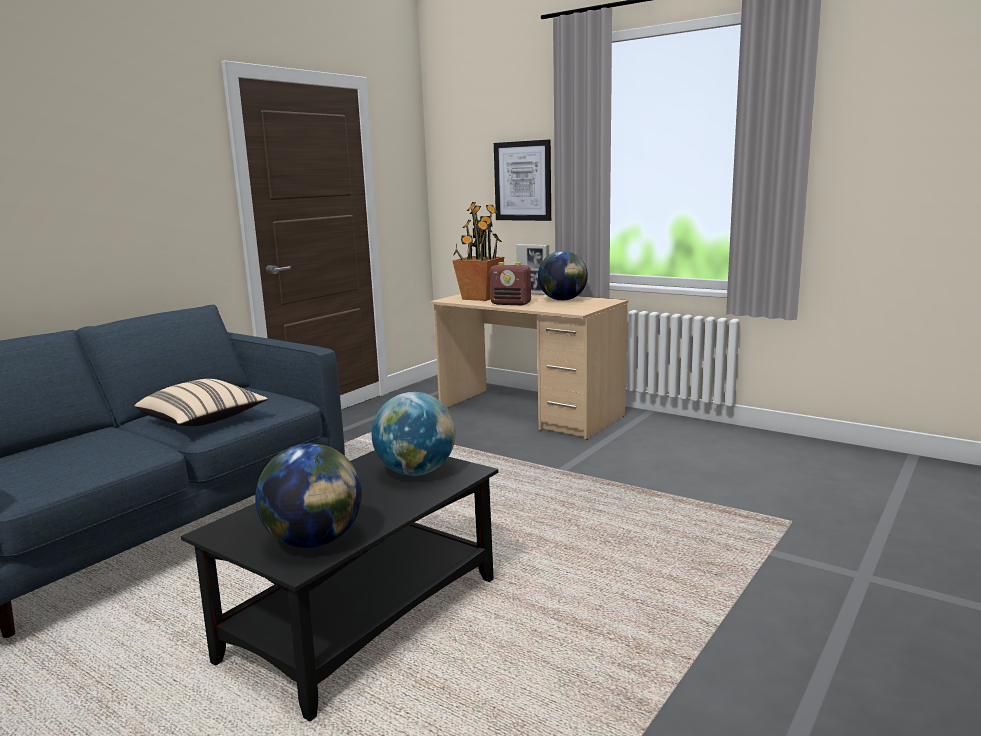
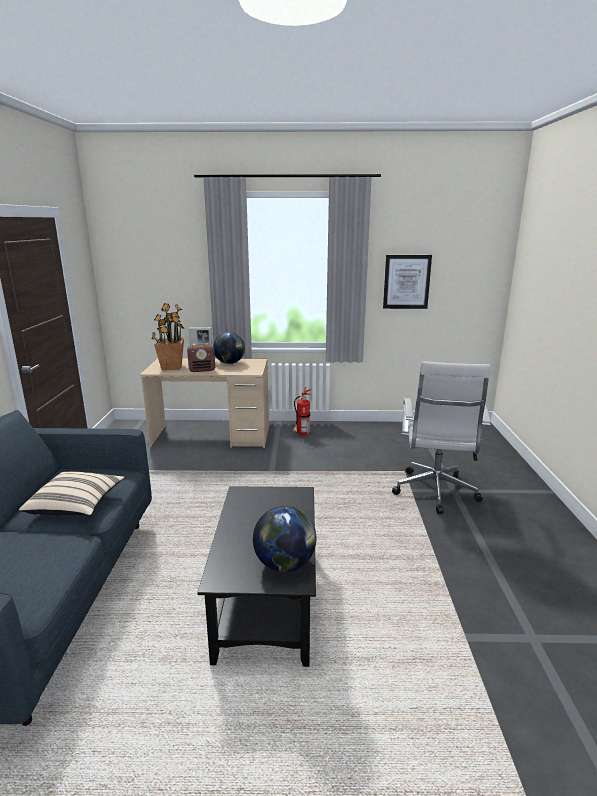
camera: 35 degrees left, 5 degrees up
(416, 472) = (274, 502): globe -> none
(523, 181) = (180, 283): picture -> picture (406, 282)
(665, 434) = (302, 435): none -> fire extinguisher
(816, 570) = (435, 493): none -> white office chair

